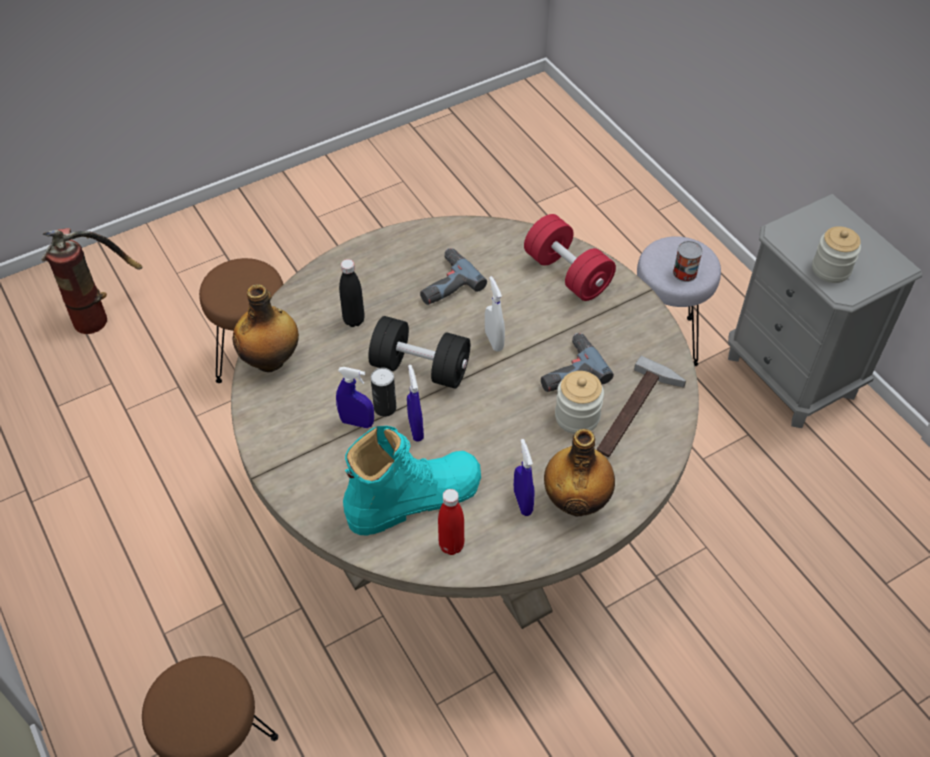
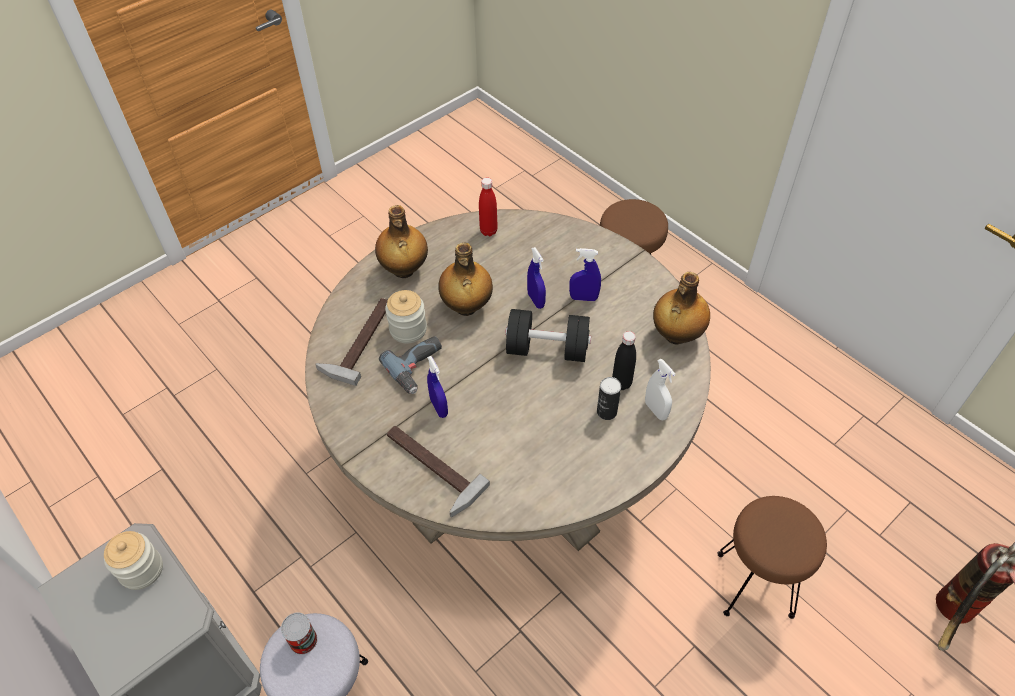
camera: 170 degrees right, 0 degrees up
(385, 408) = (565, 312): can -> can (606, 412)
(413, 498) = (523, 254): turquoise boot -> none
(444, 283) = (550, 436): power drill -> none
(494, 341) = (489, 384): white spray bottle -> white spray bottle (656, 410)
(503, 434) = (466, 307): none -> bottle
(522, 502) = (443, 263): blue spray bottle -> blue spray bottle (439, 407)
(567, 273) = (428, 468): red dumbbell -> hammer

